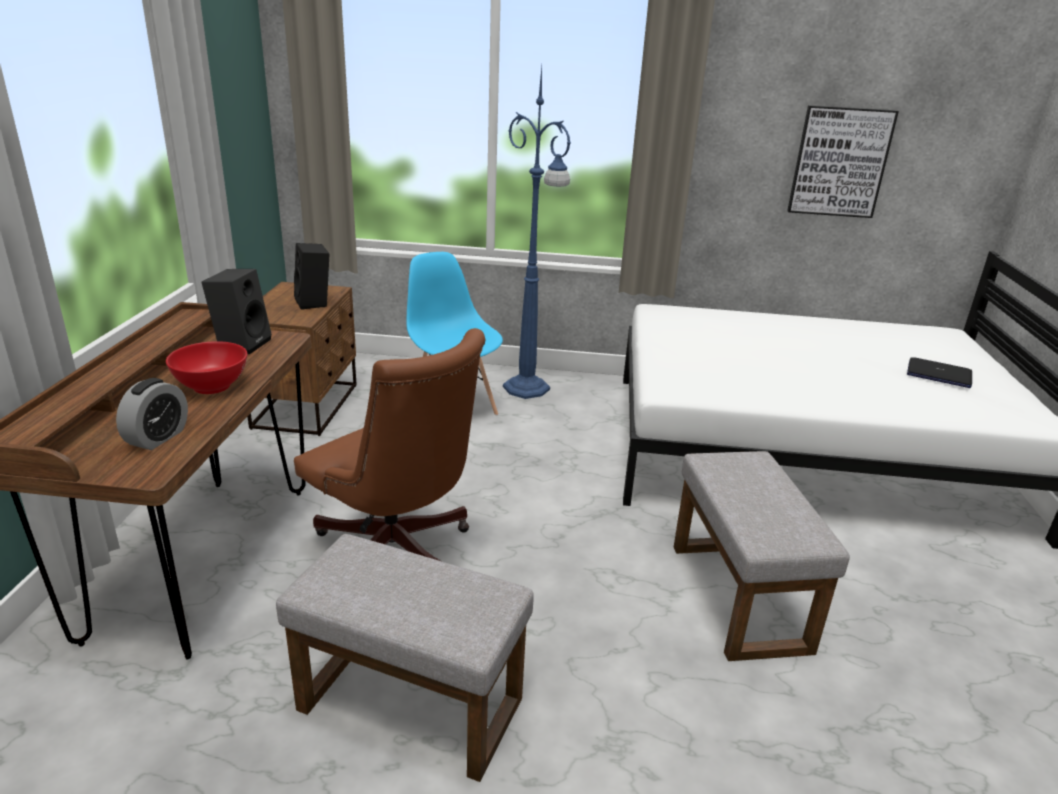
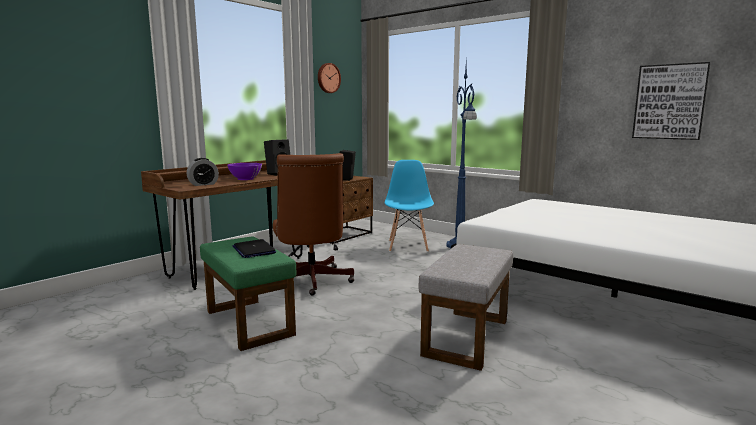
camera: 35 degrees right, 15 degrees down
(211, 386) = (245, 179): red bowl -> purple bowl
(220, 78) = (328, 78): none -> wall clock
(407, 705) = (247, 322): grey ottoman -> green ottoman
(938, 374) = (710, 238): laptop -> laptop (253, 250)

